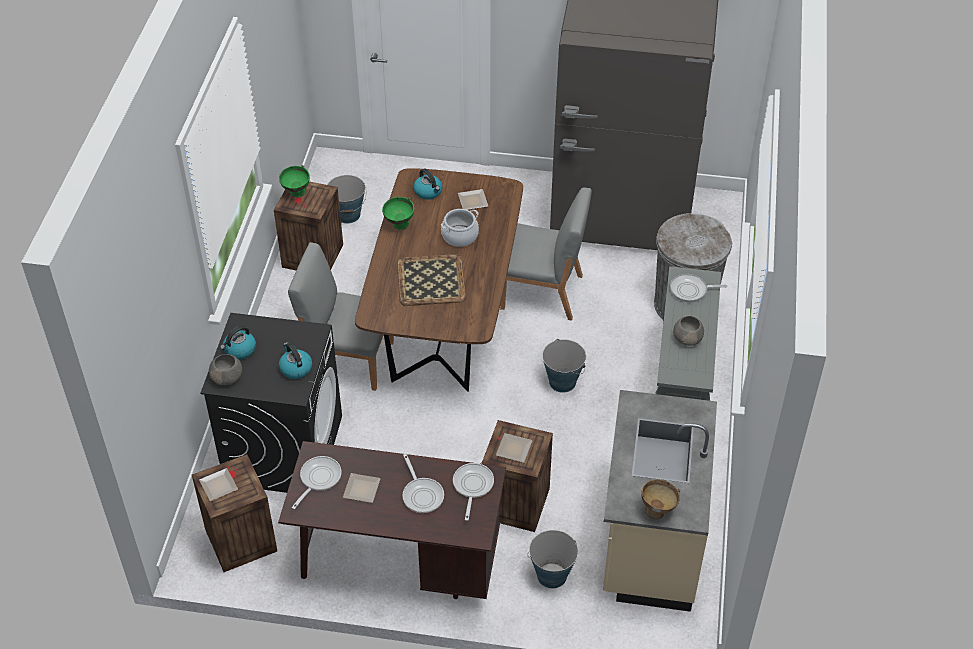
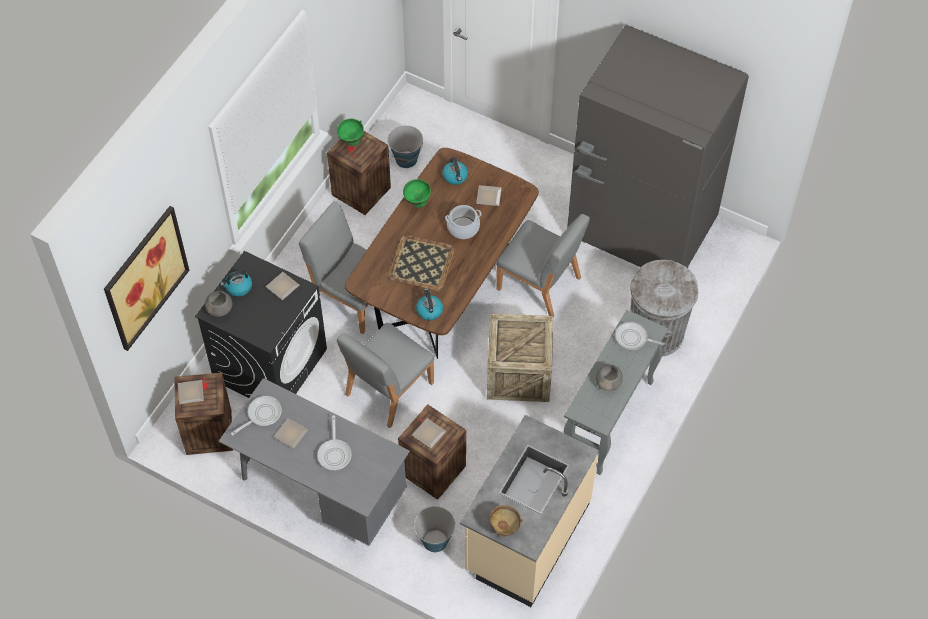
camera: 20 degrees right, 10 degrees up
(144, 340) = (145, 277): none -> picture
(291, 337) = (282, 288): none -> plate
(295, 368) = (274, 317): kettle -> kettle (429, 310)
(399, 563) = (320, 491): brown desk -> grey desk
(428, 437) = (388, 389): none -> grey chair
(472, 486) = (376, 459): frying pan -> none
(562, 381) = (518, 373): bucket -> crate

